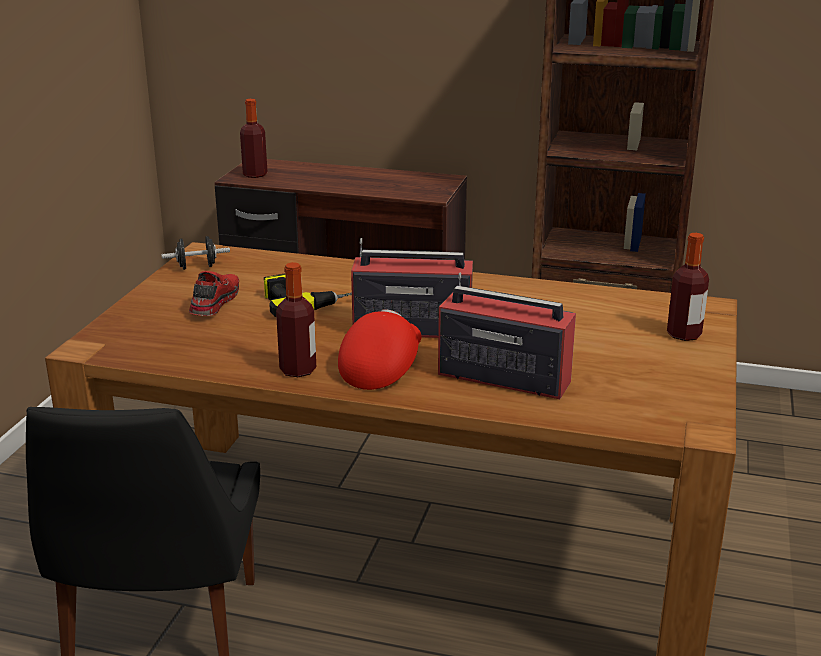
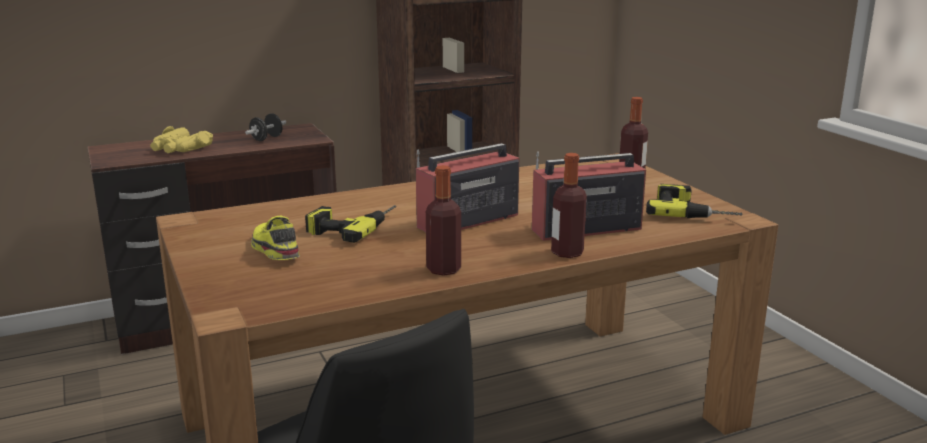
camera: 40 degrees left, 5 degrees down
(197, 267) = (202, 231): black dumbbell -> black dumbbell (266, 138)
(213, 302) = (274, 250): red shoe -> yellow shoe
(255, 175) = (123, 156): bottle -> bottle (567, 253)
(307, 178) = (179, 149): none -> yellow binoculars
(381, 367) = (498, 249): red cap -> none
(663, 399) = (692, 211): none -> power drill

